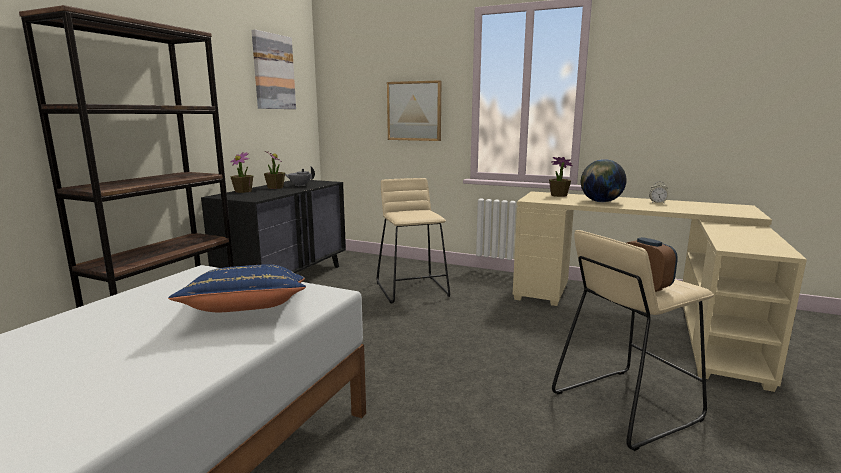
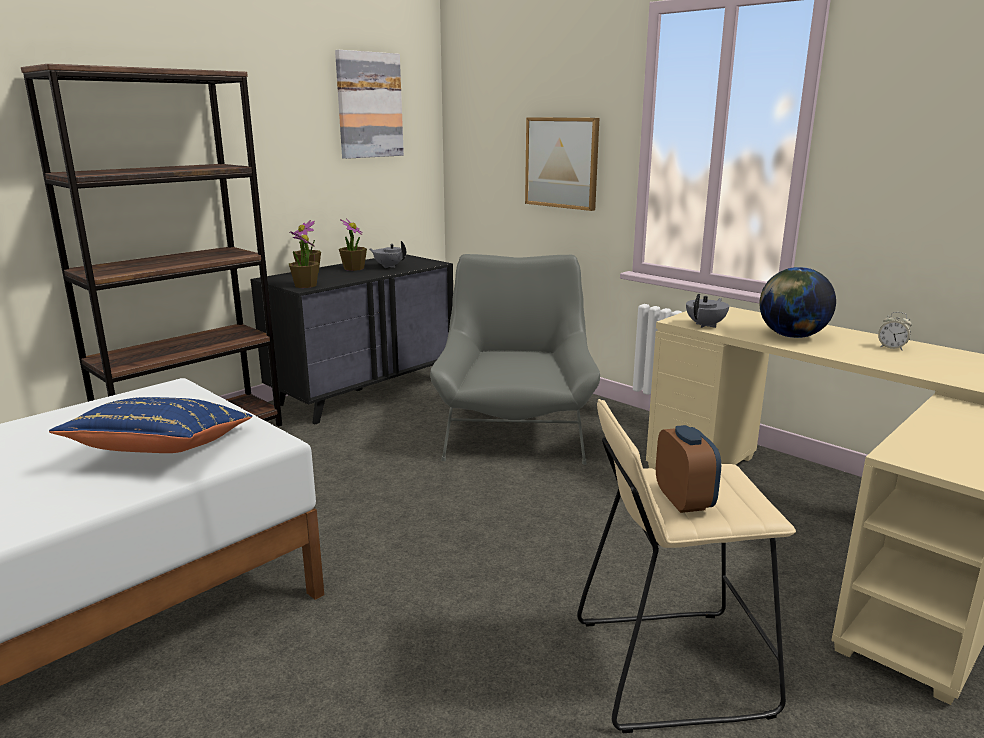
camera: 20 degrees right, 5 degrees up
(413, 289) = (515, 430): beige stool -> grey armchair
(548, 200) = (706, 325): none -> grey teapot
(558, 195) = (740, 315): potted plant -> potted plant (305, 285)

